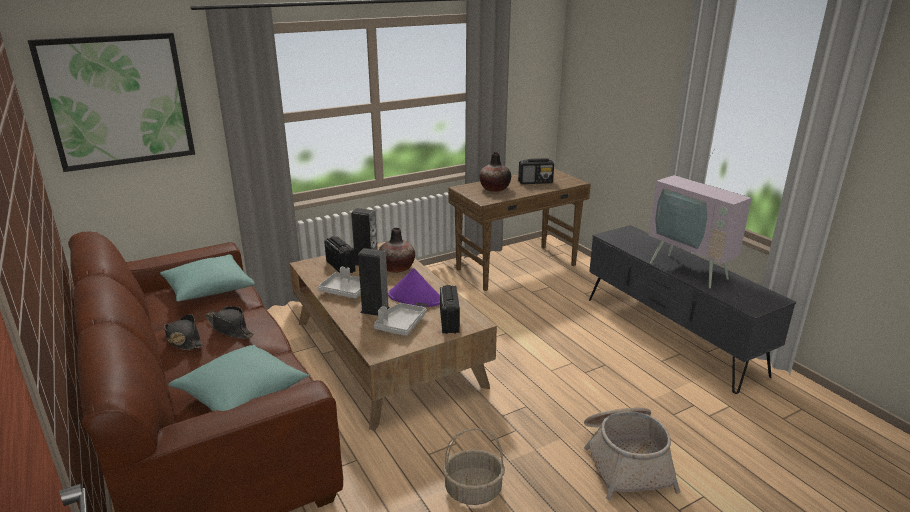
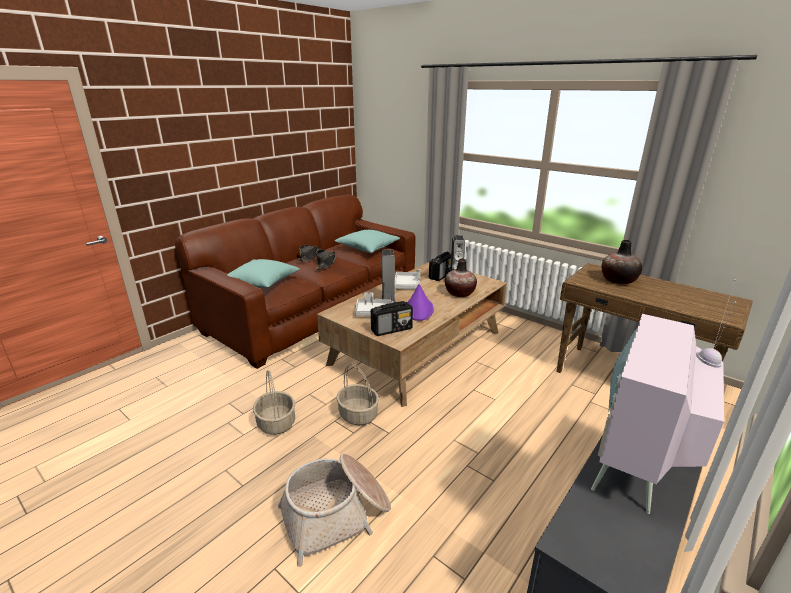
camera: 70 degrees right, 0 degrees up
(118, 101) = (387, 125): picture -> none
(489, 421) = (358, 415): none -> basket
(535, 182) = (678, 297): radio -> none

